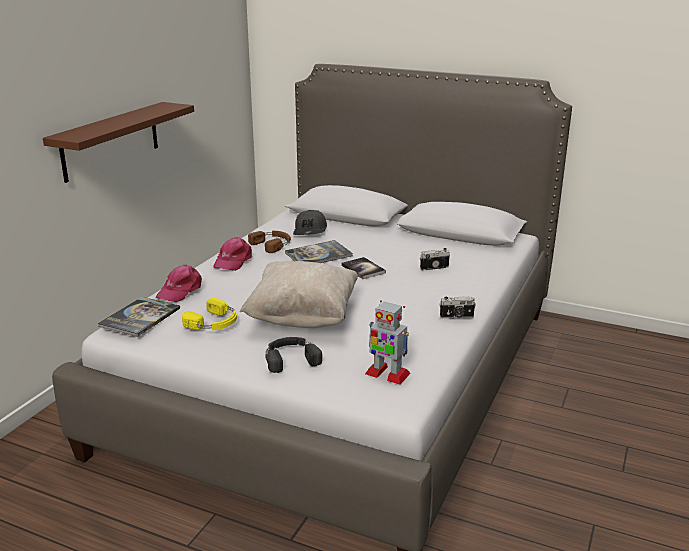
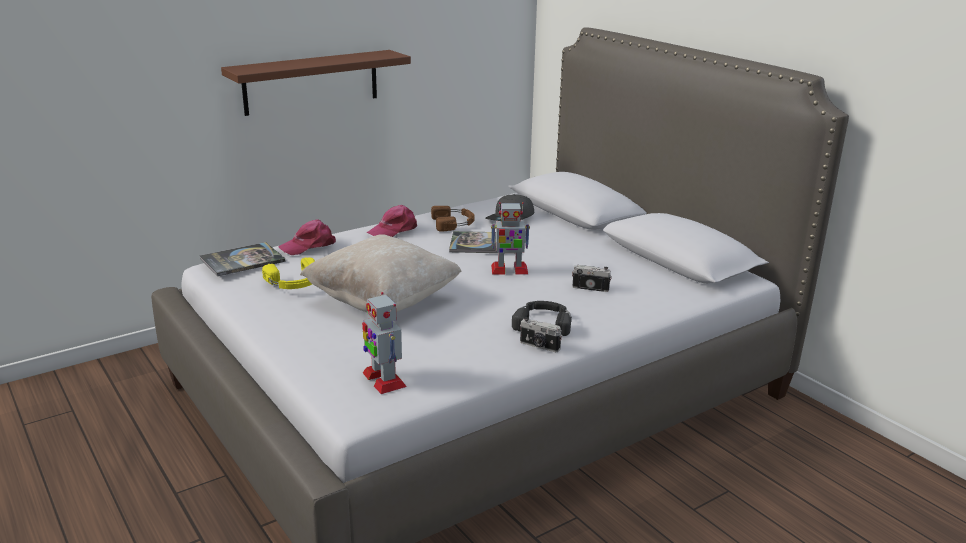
camera: 30 degrees right, 0 degrees up
(290, 358) = (317, 335): black headphones -> black headphones (543, 322)
(363, 269) = (509, 270): book -> toy robot

